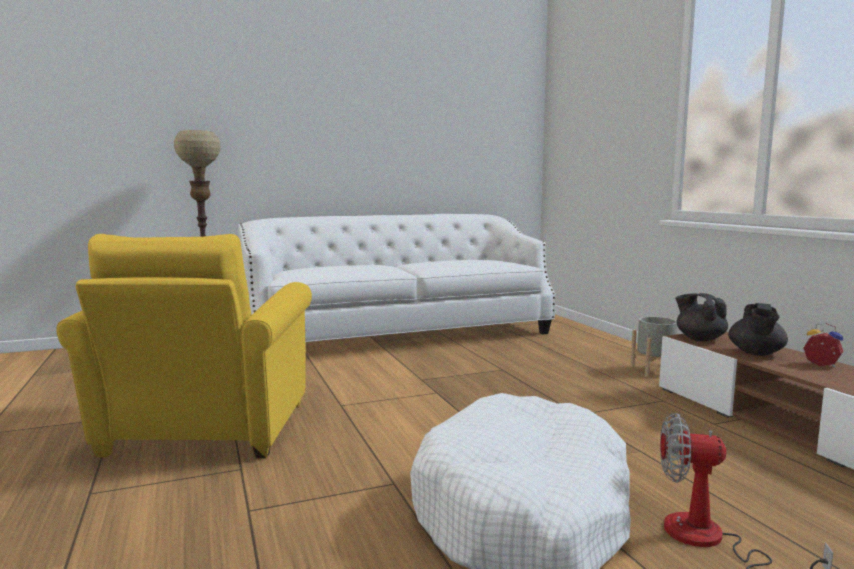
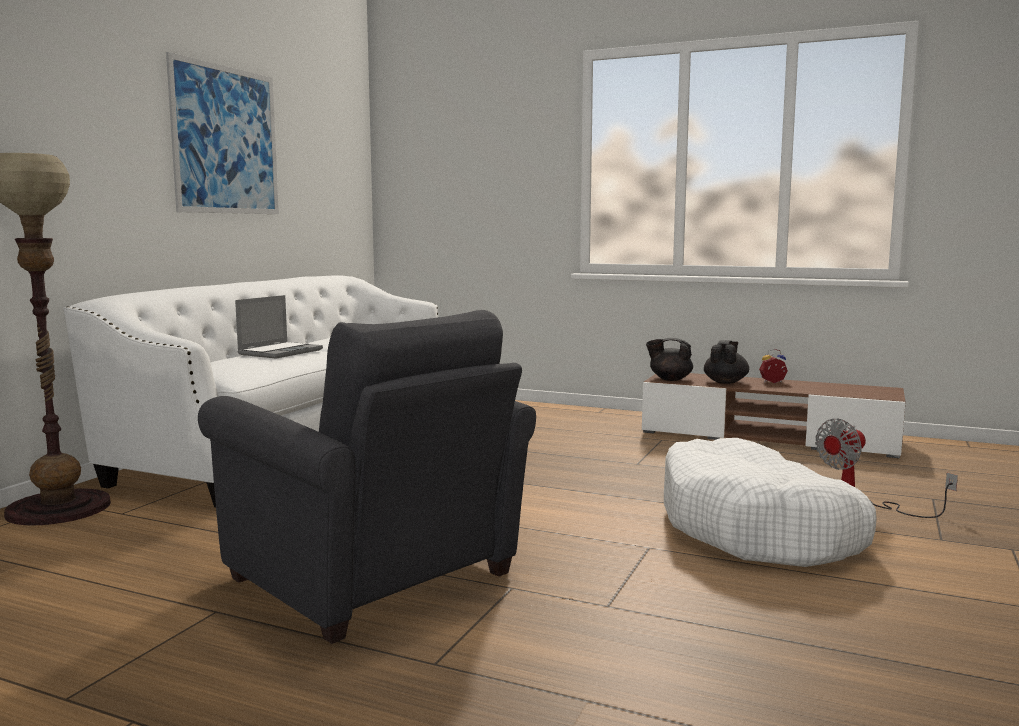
camera: 45 degrees left, 0 degrees up
(204, 431) = (377, 580): yellow armchair -> grey armchair
(364, 265) = (280, 352): none -> laptop
(383, 114) = (226, 140): none -> picture
(654, 370) = (606, 420): grey planter -> none
(756, 353) = (725, 382): black teapot -> black teapot turned 135 degrees counterclockwise

